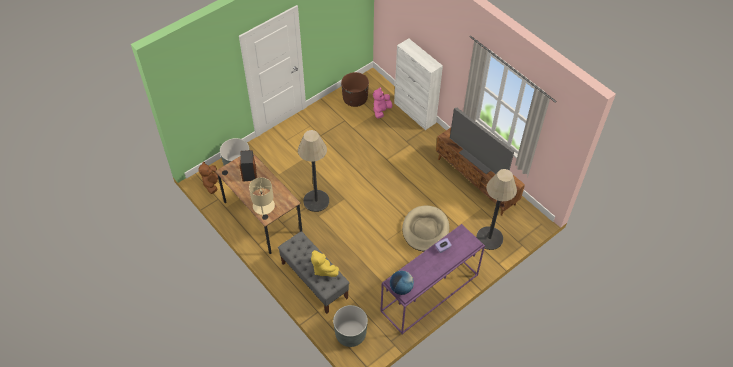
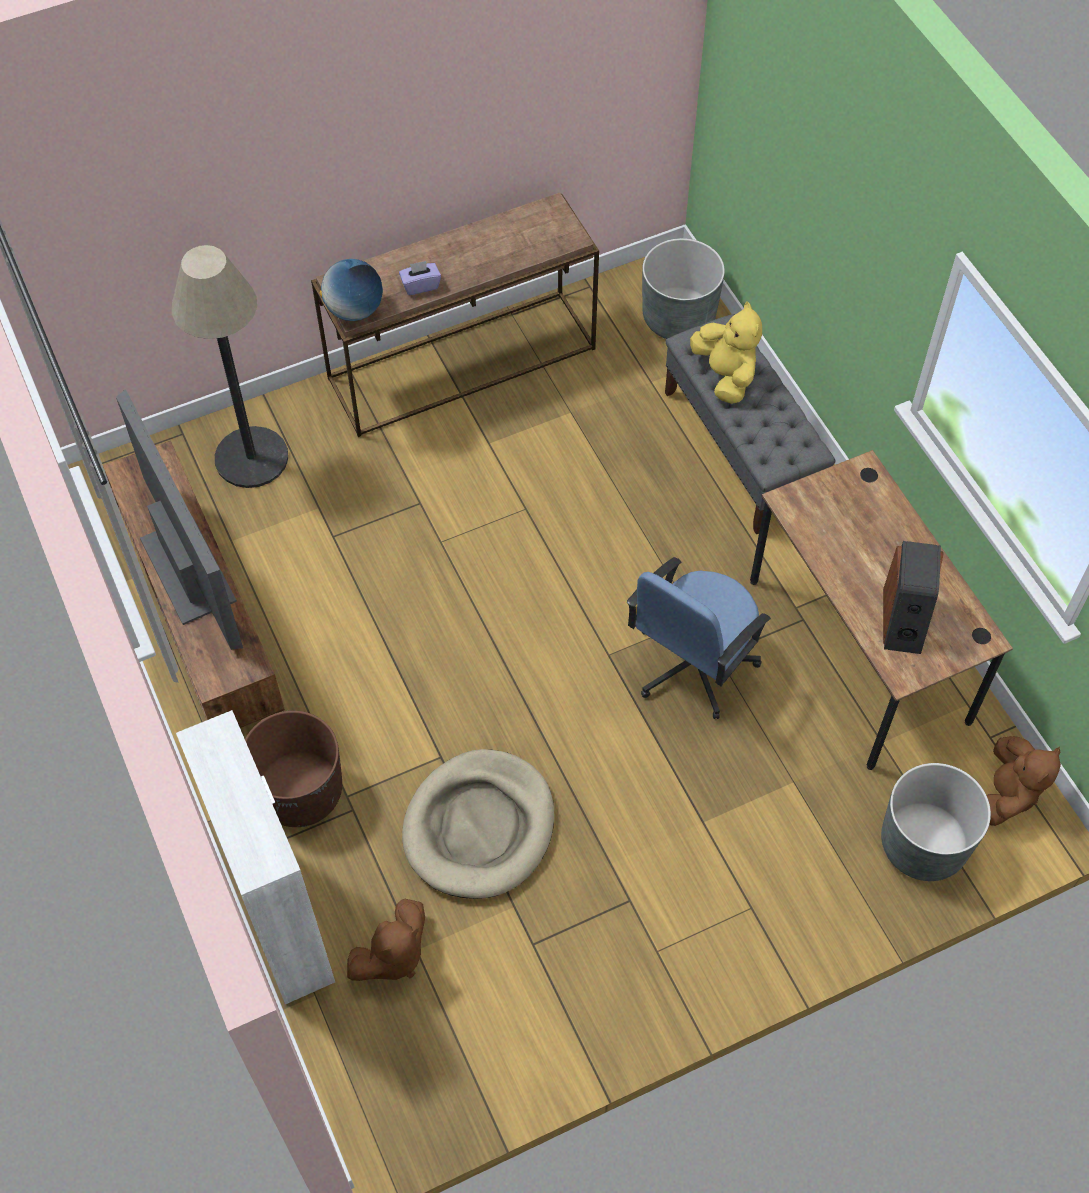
camera: 165 degrees left, 5 degrees up
(263, 206) = (870, 504): beige table lamp -> none
(316, 201) = (692, 665): floor lamp -> blue office chair
(355, 99) = (468, 1035): brown planter -> brown planter (300, 791)
(381, 111) = (392, 956): pink plush toy -> brown plush toy
(401, 288) = (558, 221): globe -> globe (354, 310)
(425, 230) = (410, 515): beige dog bed -> beige dog bed (479, 827)
(429, 294) = (463, 361): purple console table -> brown console table

